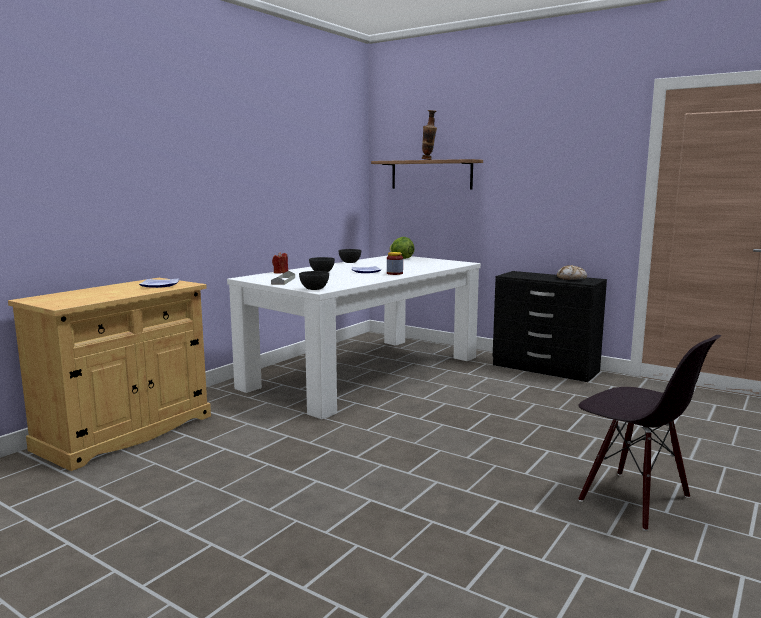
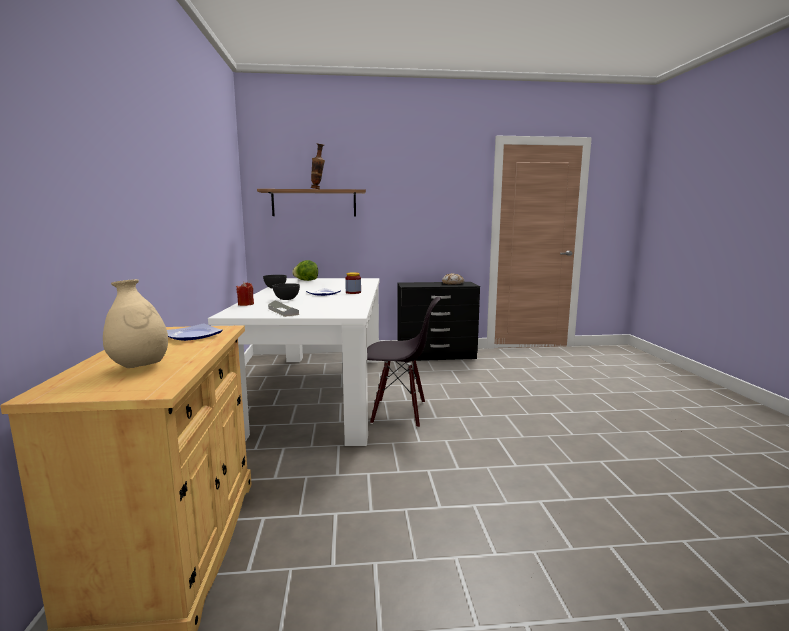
camera: 40 degrees left, 0 degrees up
(87, 295) = (140, 367): none -> beige vase
(314, 289) = (344, 314): grey bowl -> none
(633, 499) = (645, 428): black chair -> black chair (399, 412)

